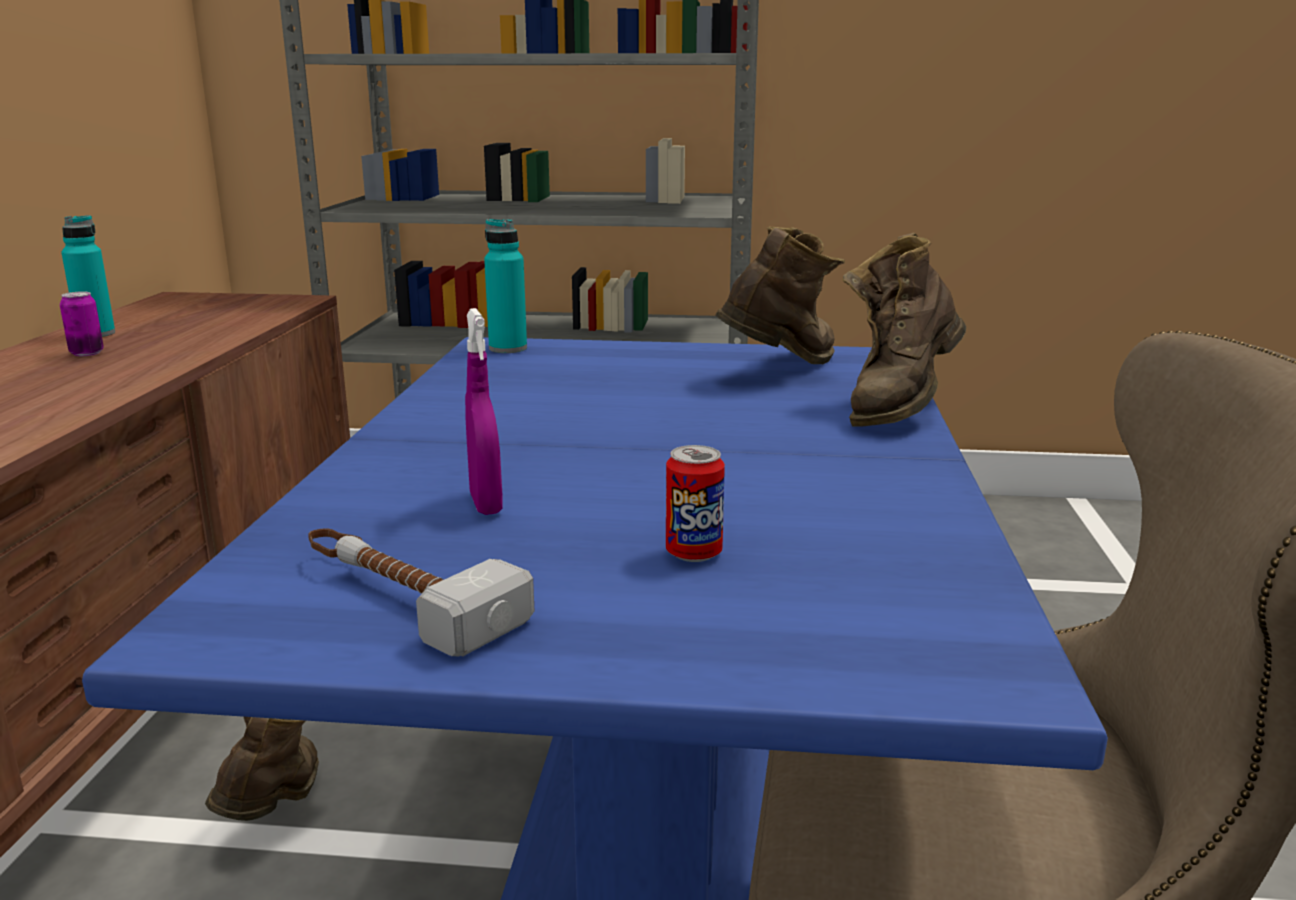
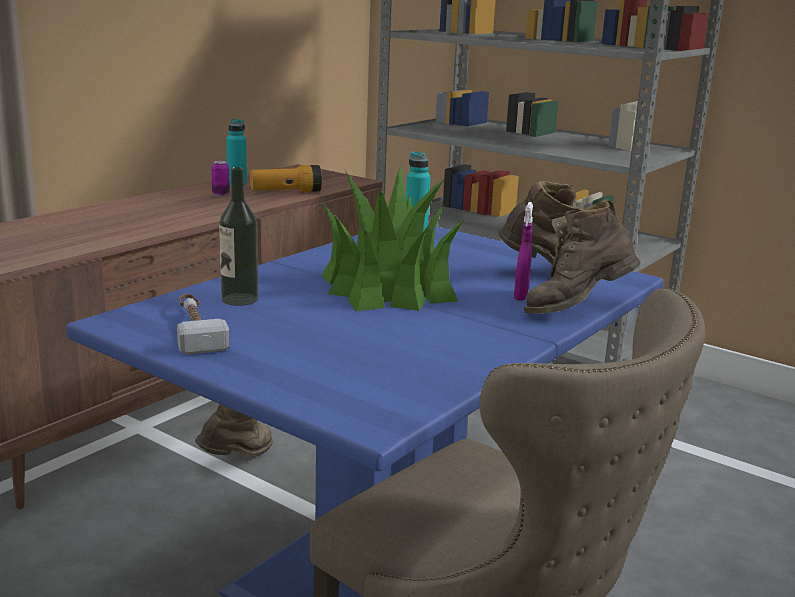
camera: 30 degrees right, 0 degrees up
(203, 332) = (286, 192): none -> flashlight
(400, 516) = (239, 299): none -> bottle
(486, 504) = (281, 303): purple spray bottle -> purple spray bottle (521, 296)
(611, 437) = (388, 288): none -> potted plant
(693, 553) = (334, 346): can -> none

